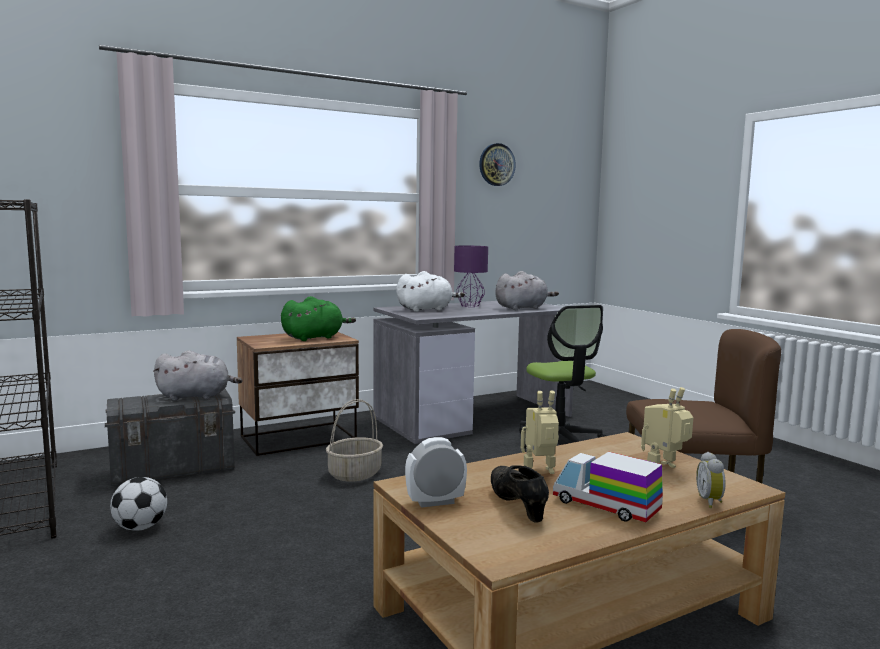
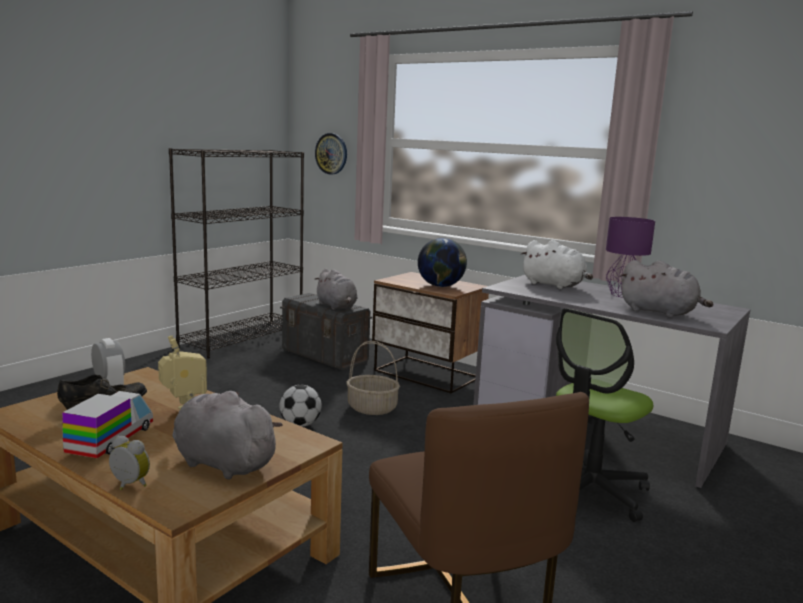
camera: 65 degrees right, 5 degrees up
(140, 527) = (231, 371): football -> football (300, 424)
(315, 338) = (441, 286): green plush toy -> globe
(496, 164) = (755, 109): wall clock -> wall clock (331, 153)
(664, 468) = (221, 462): toy robot -> grey plush toy
(711, 502) = (128, 485): alarm clock -> alarm clock turned 45 degrees clockwise

